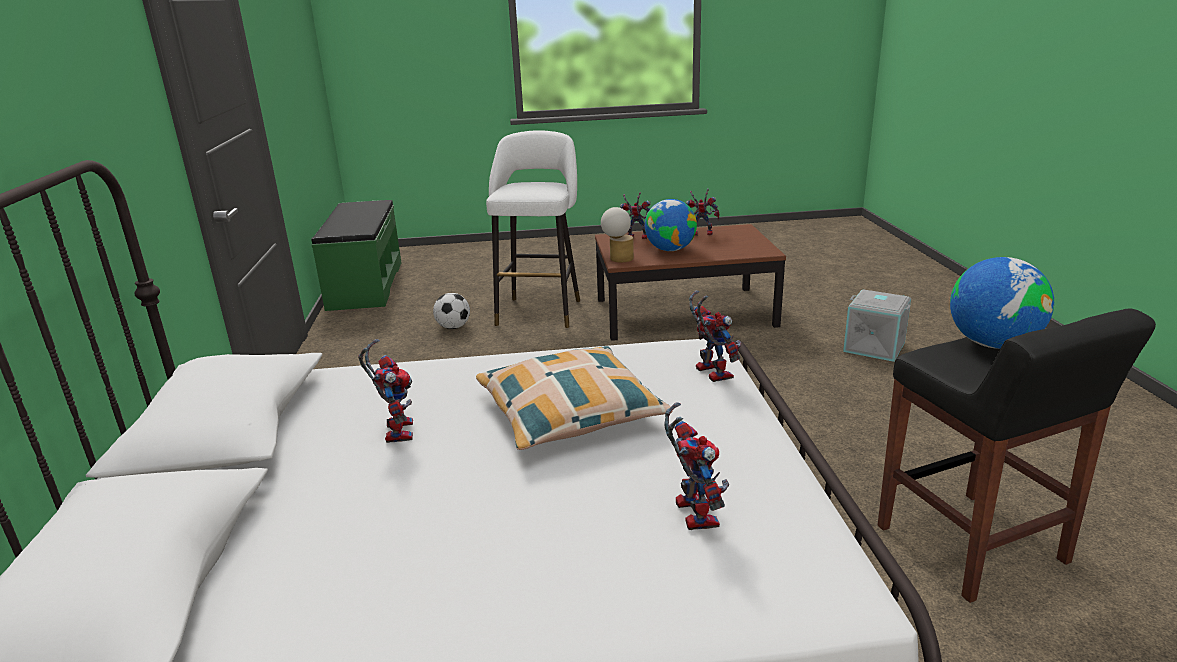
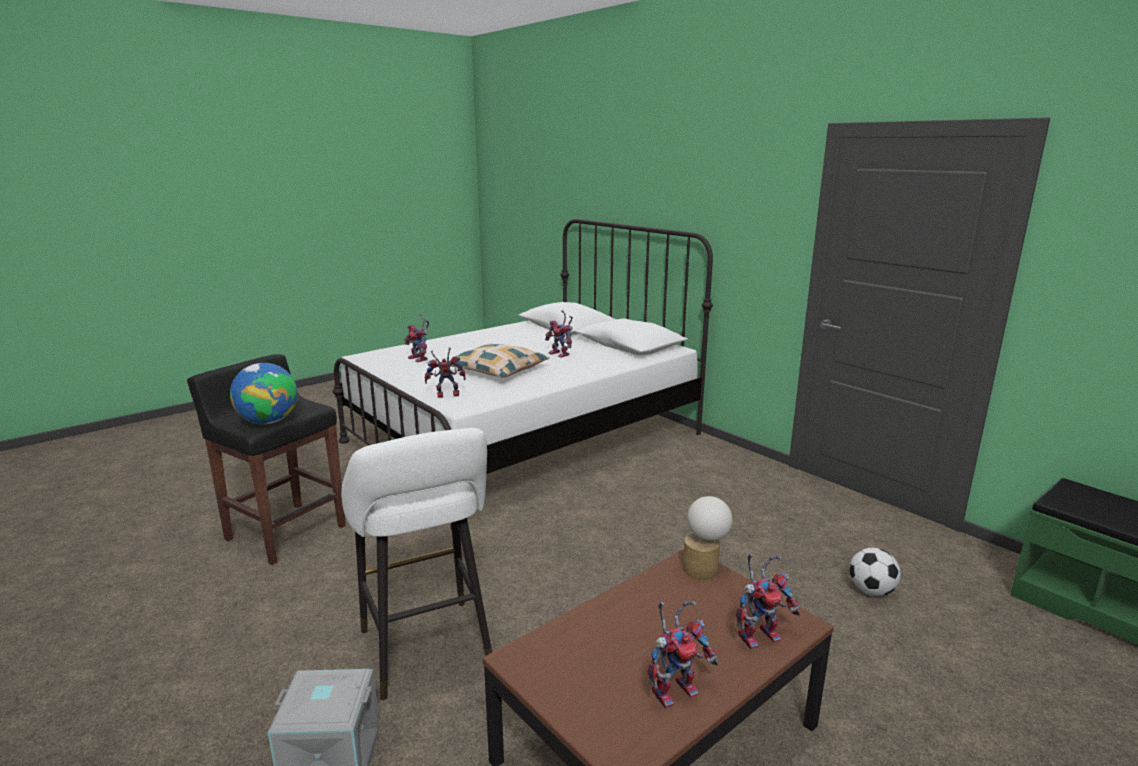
camera: 145 degrees right, 5 degrees down
(540, 310) = (844, 662): white stool -> white stool (428, 652)
(670, 249) = (666, 613): globe -> none
(709, 372) = (446, 395): toy robot -> toy robot turned 135 degrees clockwise

